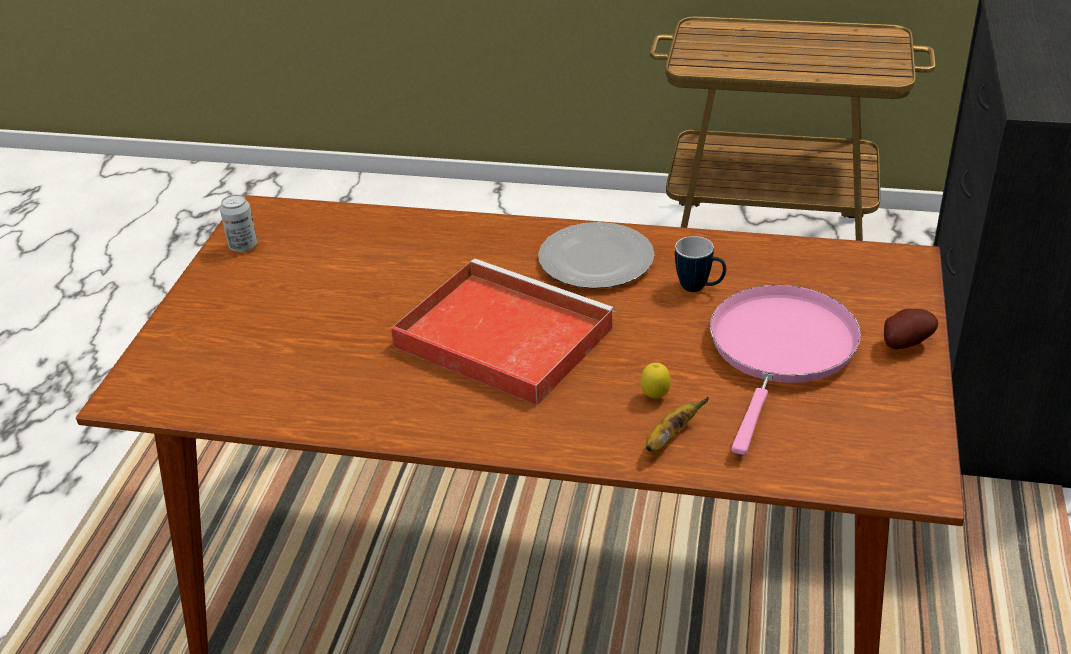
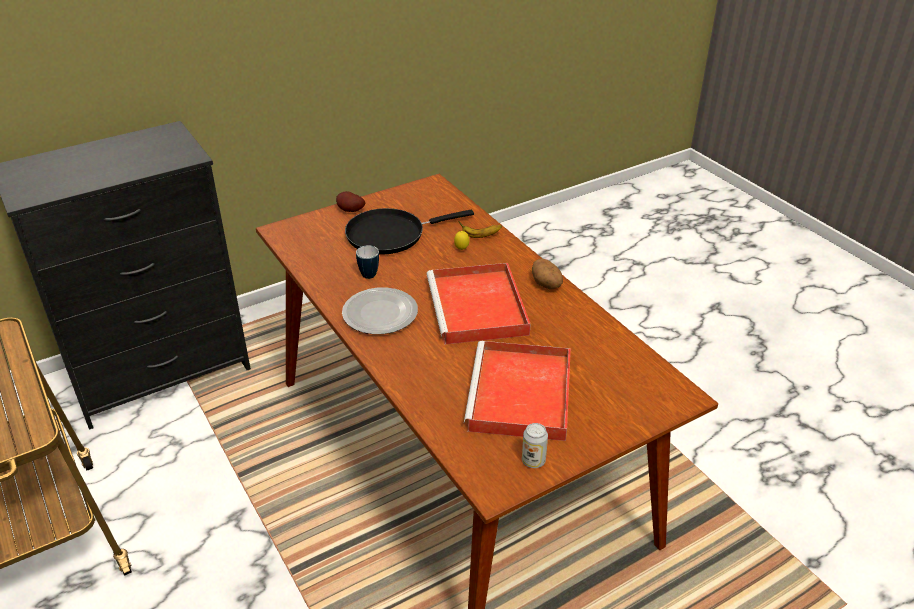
camera: 135 degrees left, 0 degrees up
(321, 284) = (521, 396): none -> red tray
(460, 427) = (547, 285): none -> potato
(780, 350) = (391, 235): pink frying pan -> black frying pan

